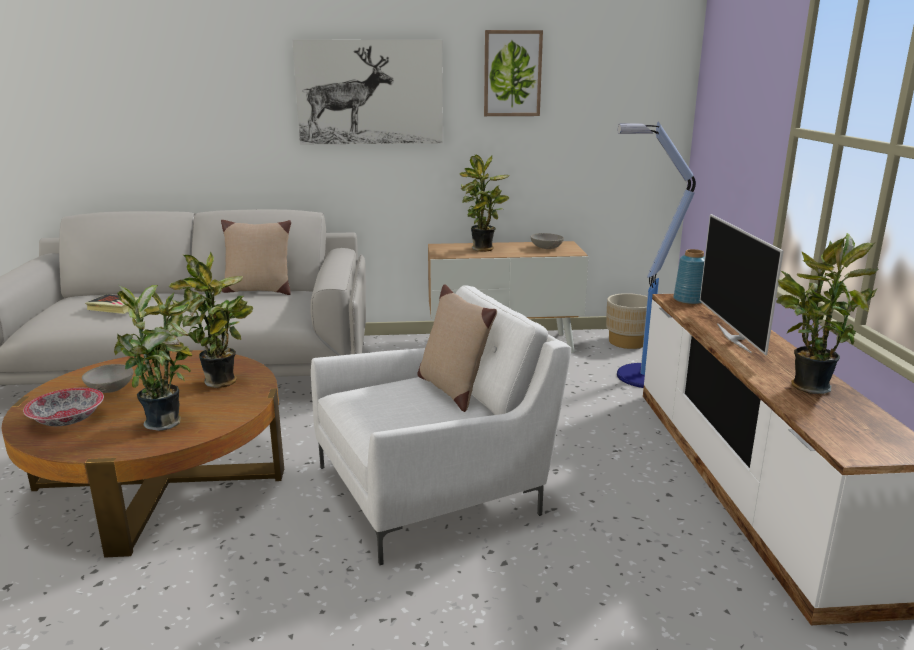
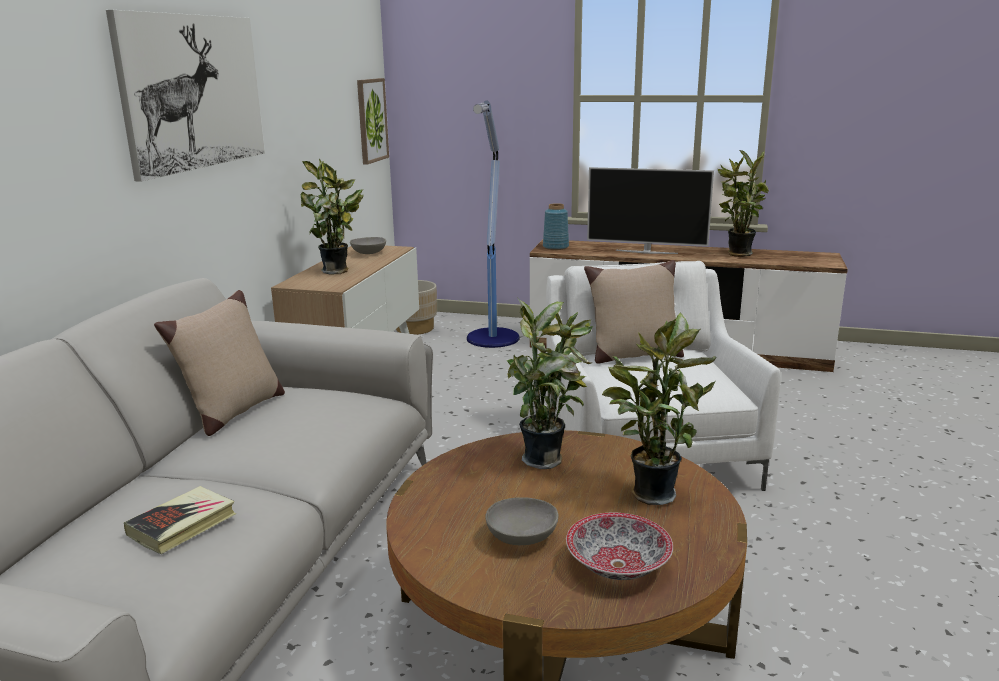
camera: 70 degrees left, 0 degrees up
(512, 73) = (295, 61): picture -> picture (371, 120)

